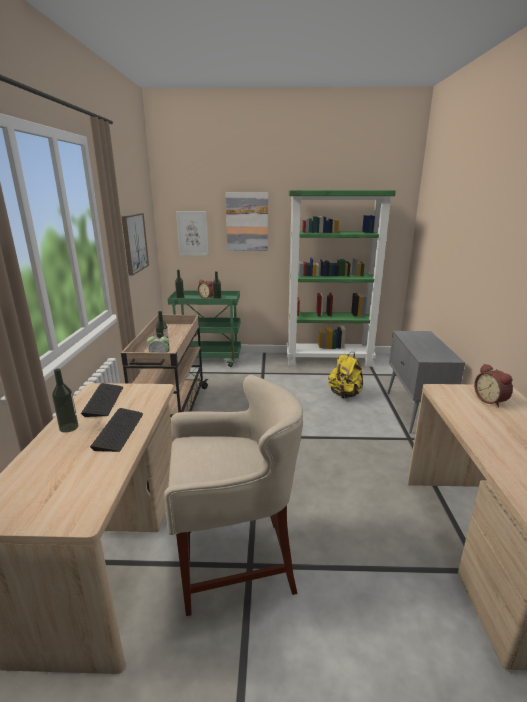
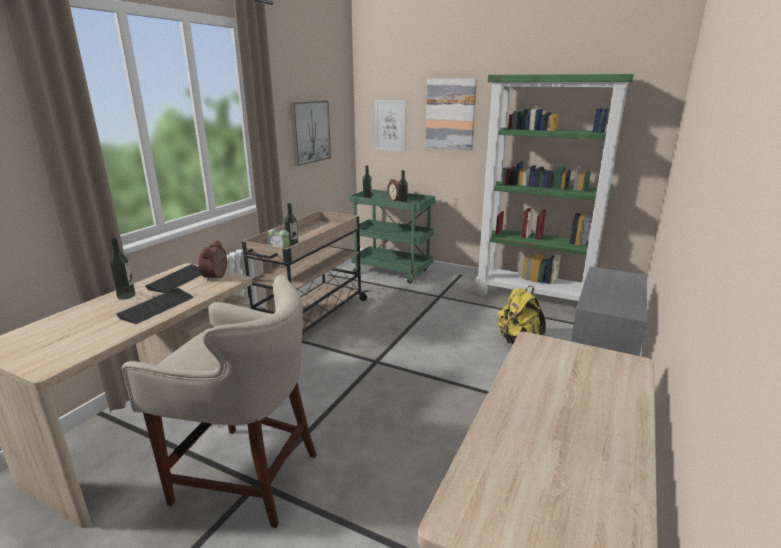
camera: 25 degrees right, 0 degrees up
(491, 400) = (590, 370): alarm clock -> alarm clock (217, 276)

